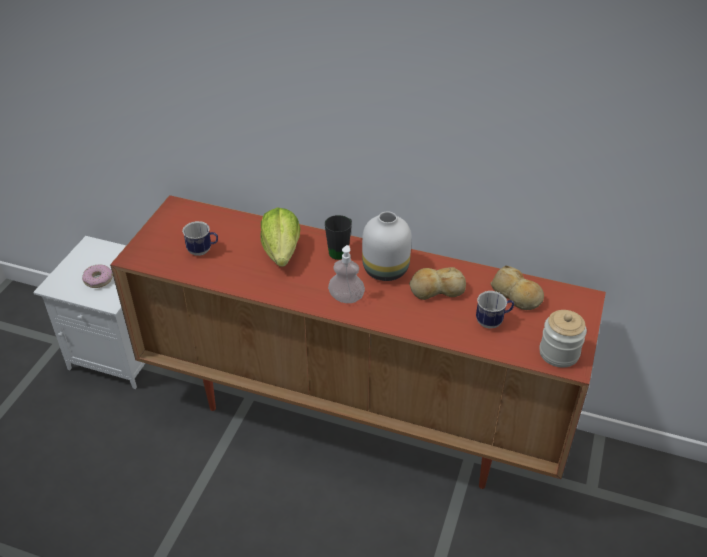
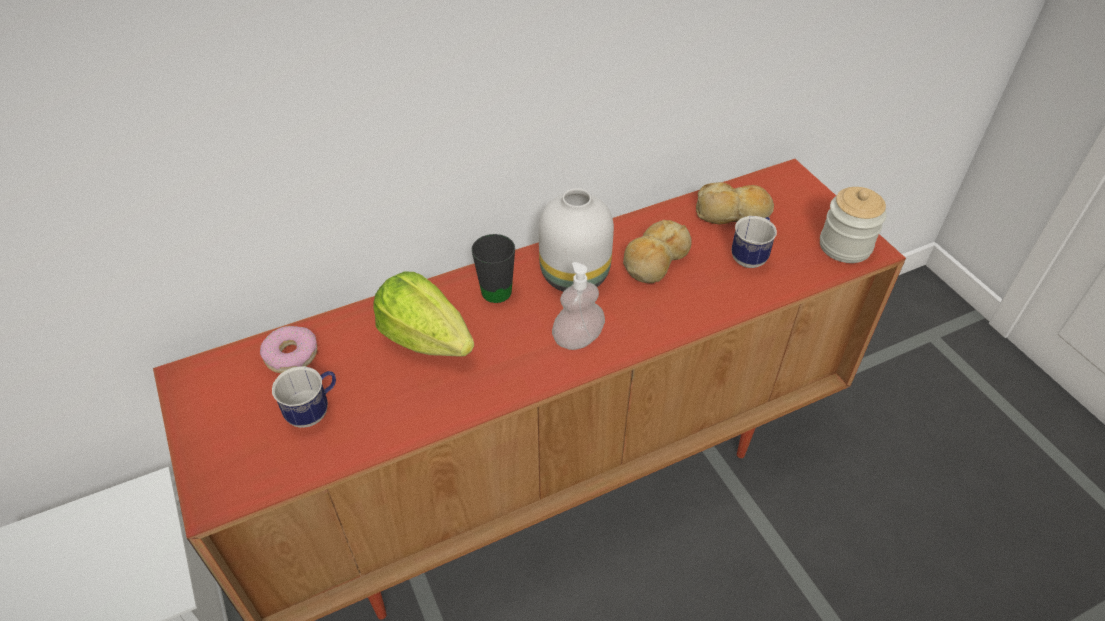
camera: 45 degrees left, 5 degrees up
(98, 279) = (103, 578): donut -> donut (291, 355)

